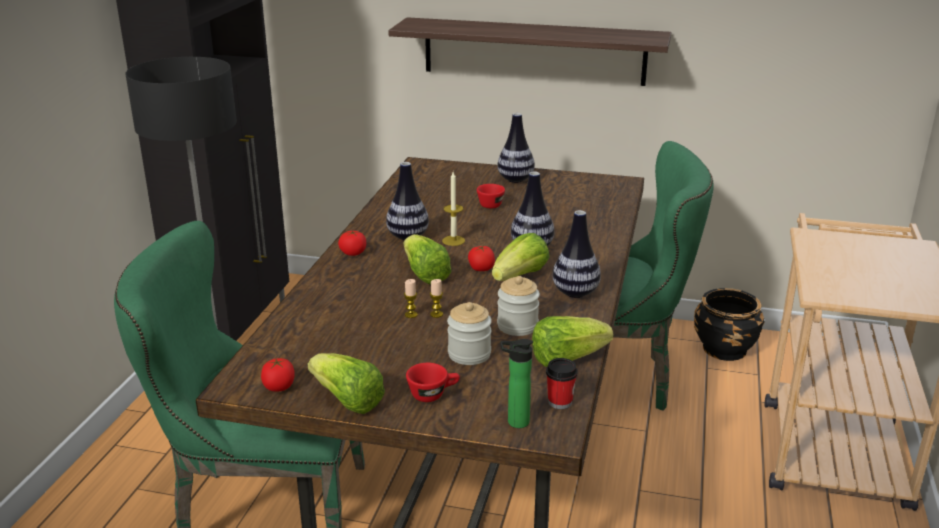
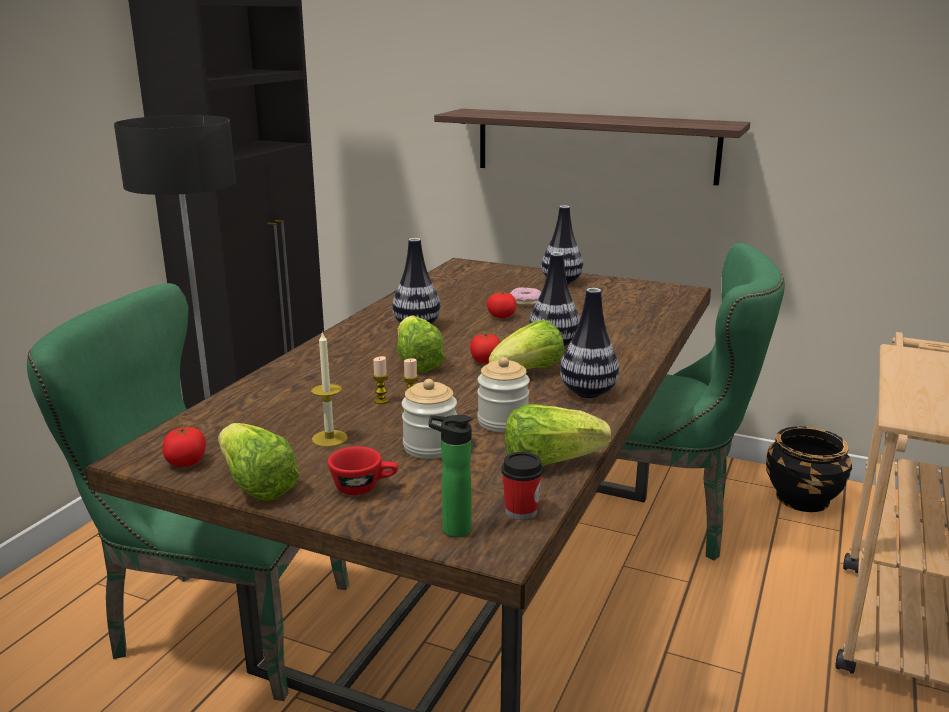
camera: 10 degrees right, 5 degrees down
(353, 253) = (348, 337): tomato -> tomato (501, 316)
(453, 240) = (466, 333): candle -> candle (329, 438)
(492, 204) = (526, 302): red cup -> donut

